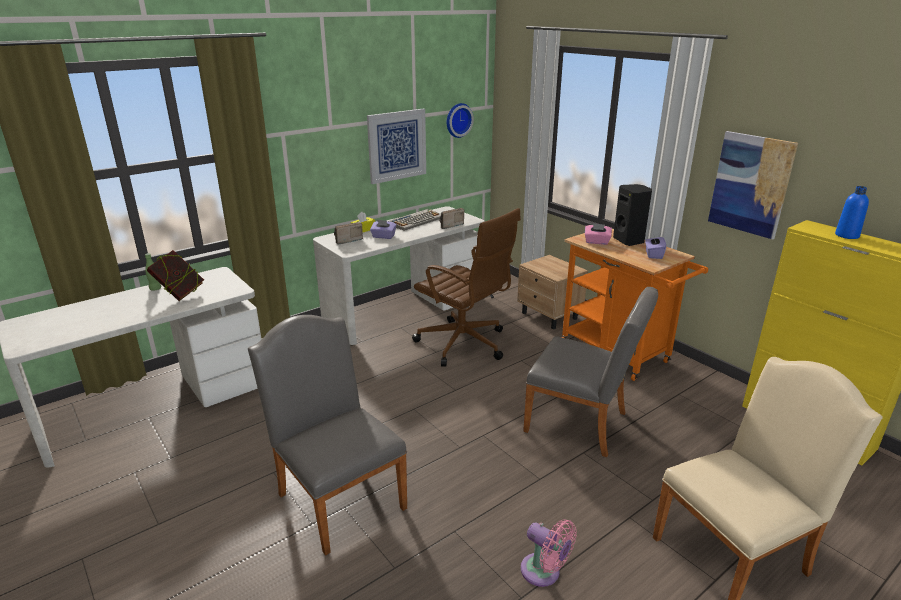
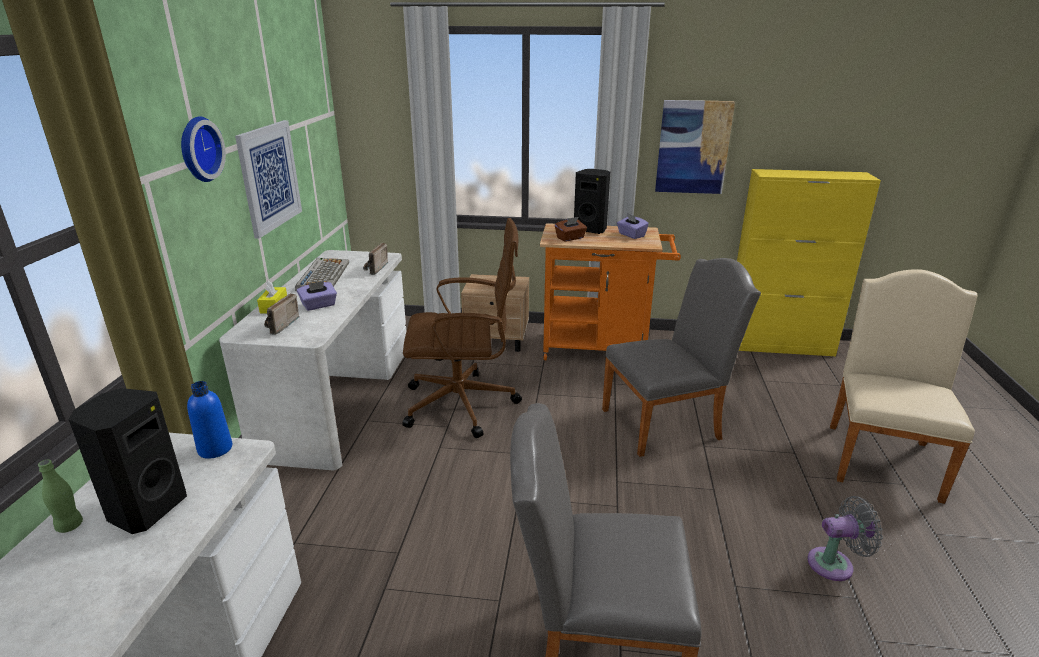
camera: 45 degrees left, 0 degrees up
(180, 294) = (146, 509): book -> black speaker
(458, 120) = (313, 133): wall clock -> wall clock (198, 149)
(544, 572) = (835, 564): pink fan -> grey fan
(597, 242) = (570, 238): pink tissue box -> brown tissue box
(847, 235) = (797, 173): blue bottle -> blue bottle (215, 449)

